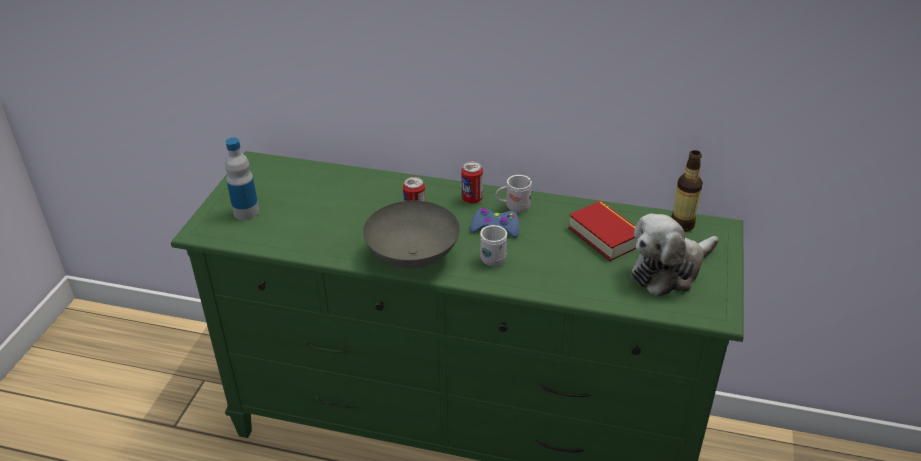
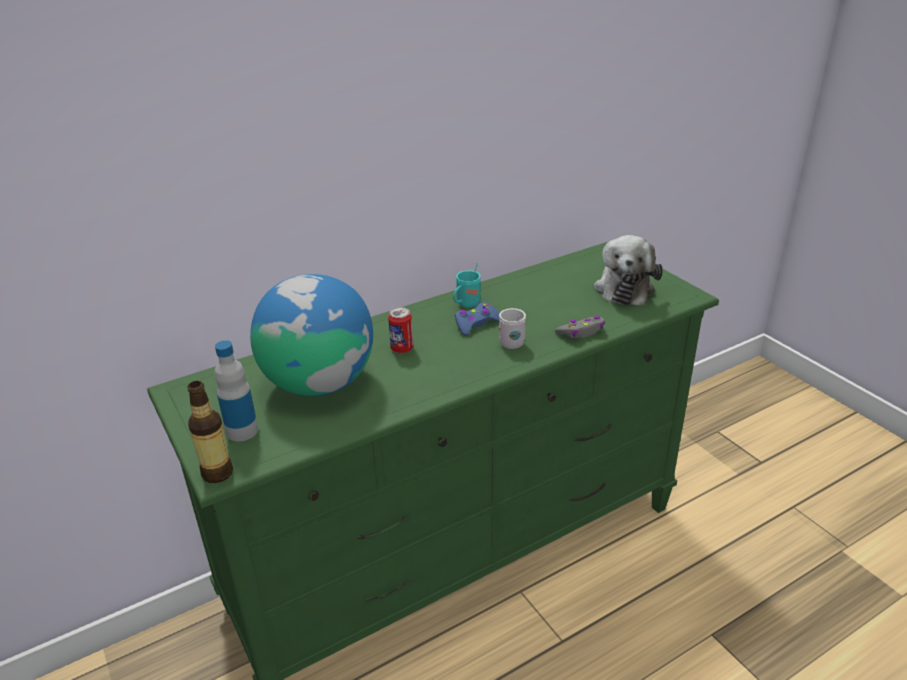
camera: 45 degrees left, 5 degrees down
(330, 207) = (319, 383): none -> globe
(413, 256) = (451, 375): grey bowl -> none
(472, 199) = (426, 315): can -> none
(514, 207) = (466, 305): white mug -> turquoise mug
(561, 285) = (581, 332): none -> grey game controller
(605, 236) = (555, 289): book -> none
(682, 225) = (585, 259): bottle -> bottle (217, 473)

